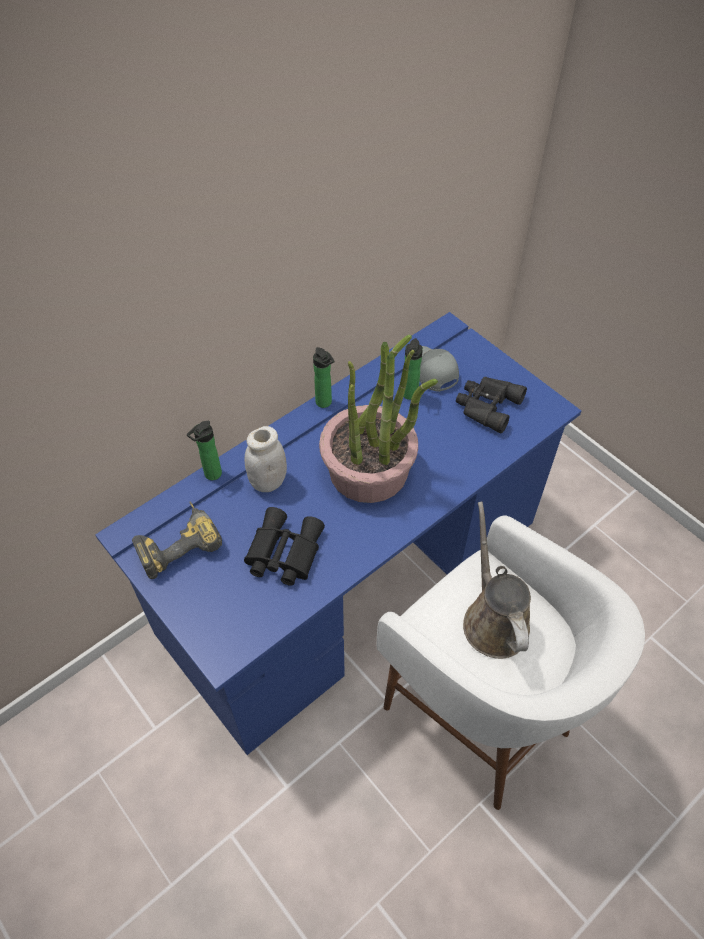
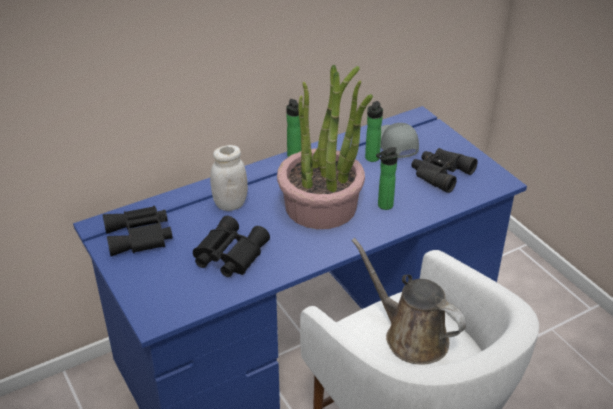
camera: 10 degrees right, 15 degrees down
(177, 543) = (140, 237): power drill -> black binoculars
(211, 475) = (182, 194): bottle -> bottle (383, 206)
(493, 619) = (411, 336): brown watering can -> brown watering can turned 45 degrees counterclockwise

